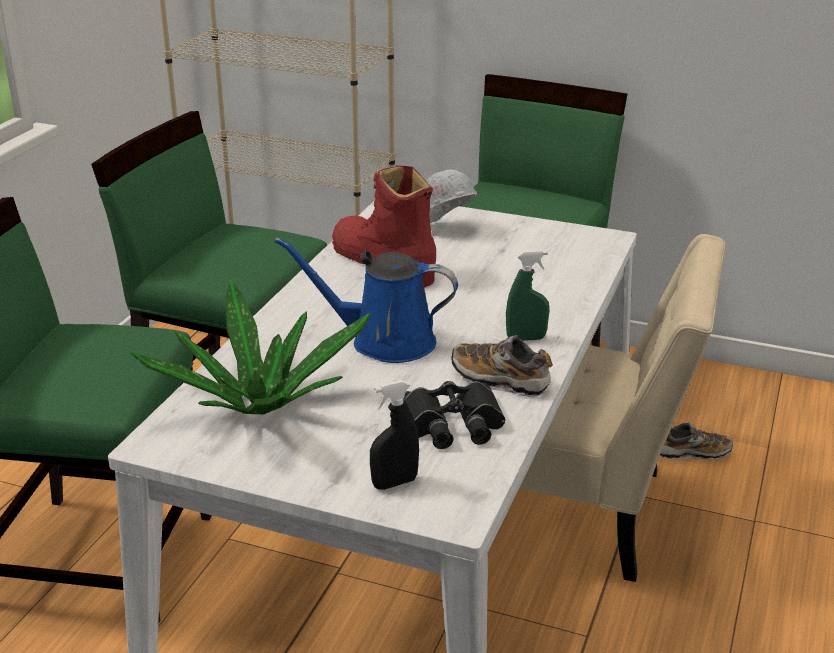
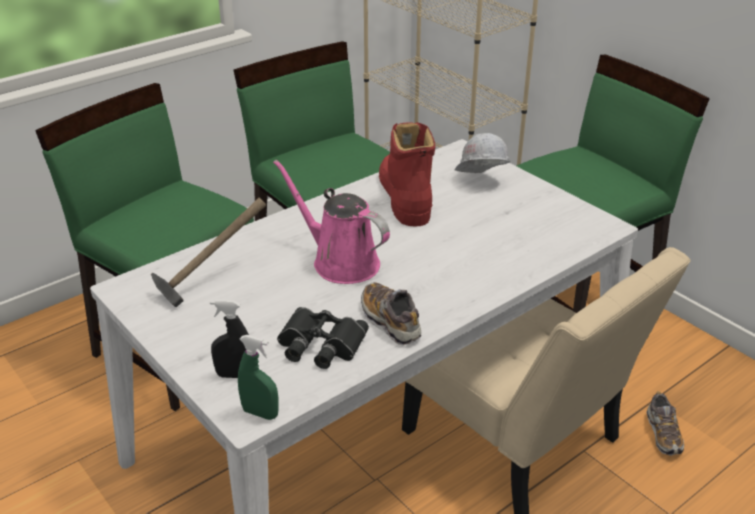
camera: 30 degrees right, 5 degrees up
(260, 406) = (210, 283): potted plant -> hammer
(384, 342) = (340, 262): blue watering can -> pink watering can
(526, 338) = (446, 294): green spray bottle -> green spray bottle (260, 413)
(692, 453) = (663, 434): shoe -> shoe turned 60 degrees clockwise

